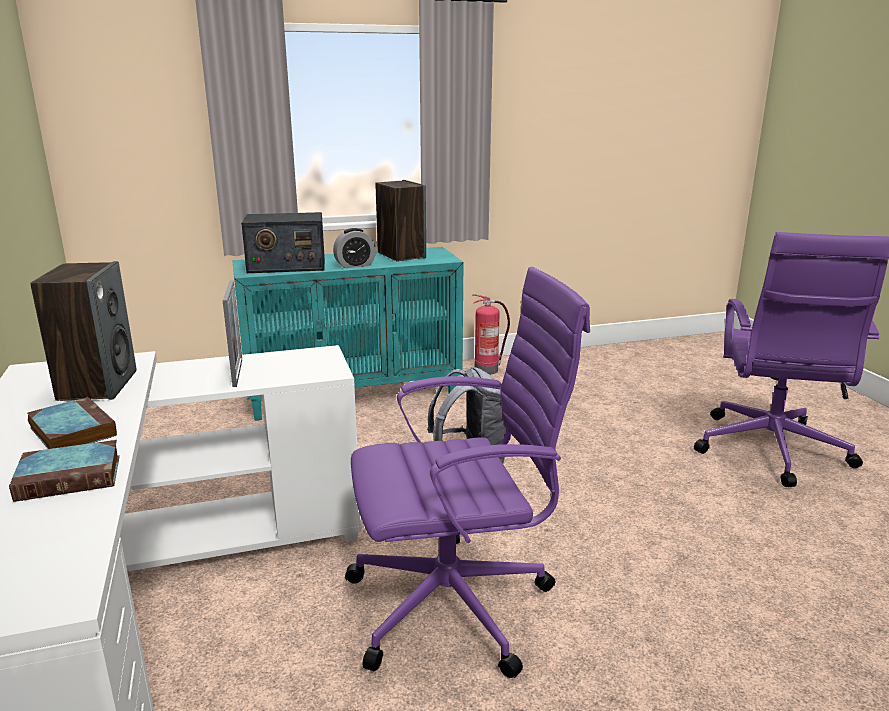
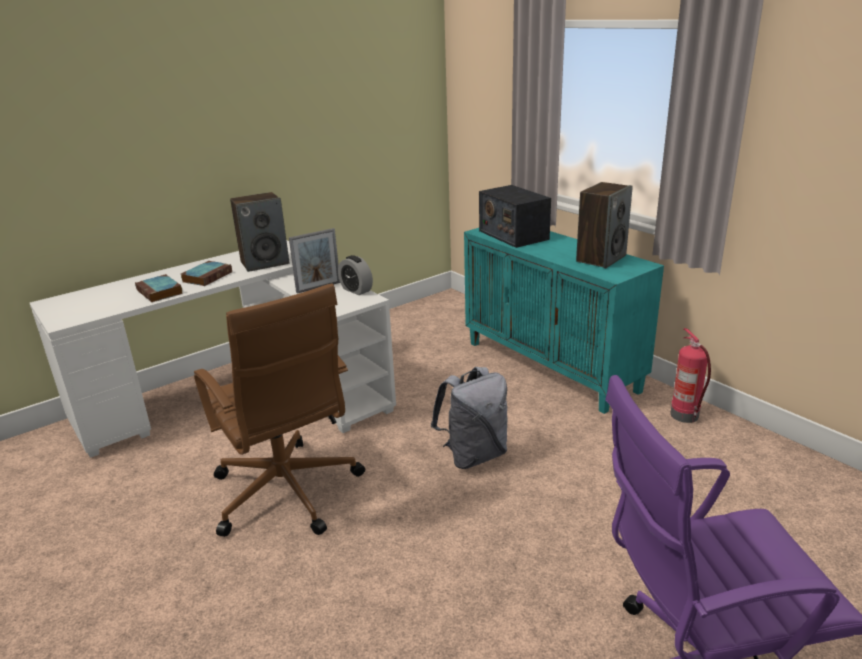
camera: 70 degrees right, 5 degrees up
(355, 265) = (544, 252): alarm clock -> alarm clock (356, 290)
(456, 604) = (287, 494): purple office chair -> brown office chair

